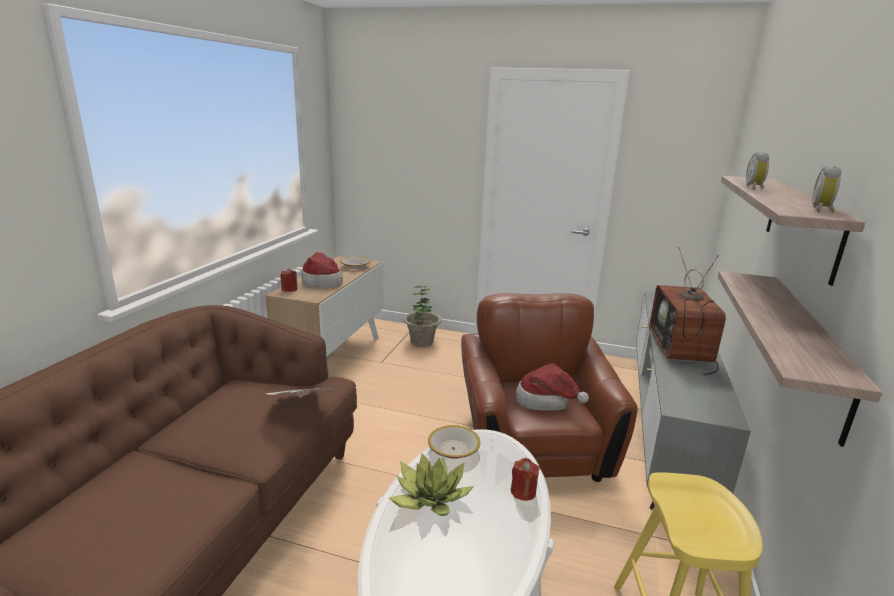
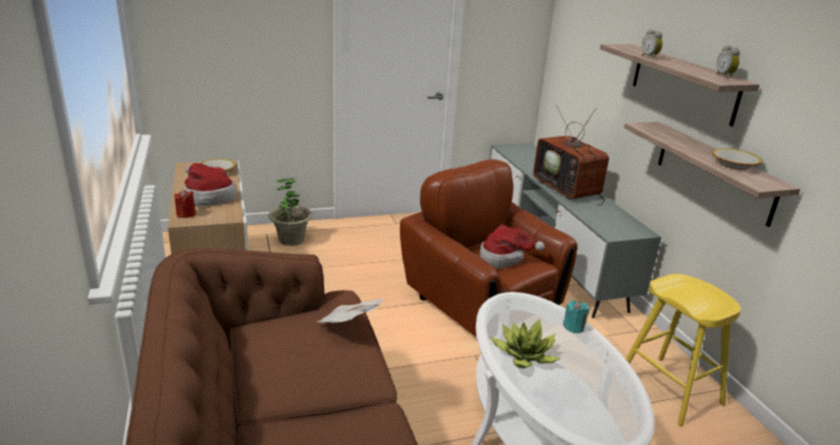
camera: 35 degrees left, 5 degrees up
(453, 449) = (497, 316): bowl -> bowl (733, 165)
(523, 492) = (574, 327): red candle -> turquoise candle

